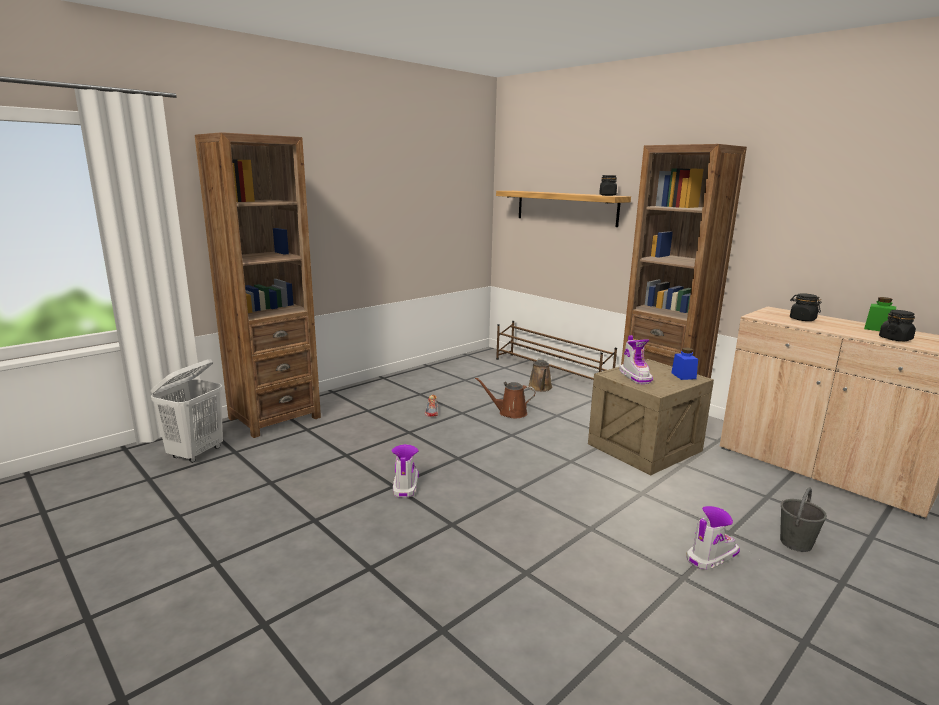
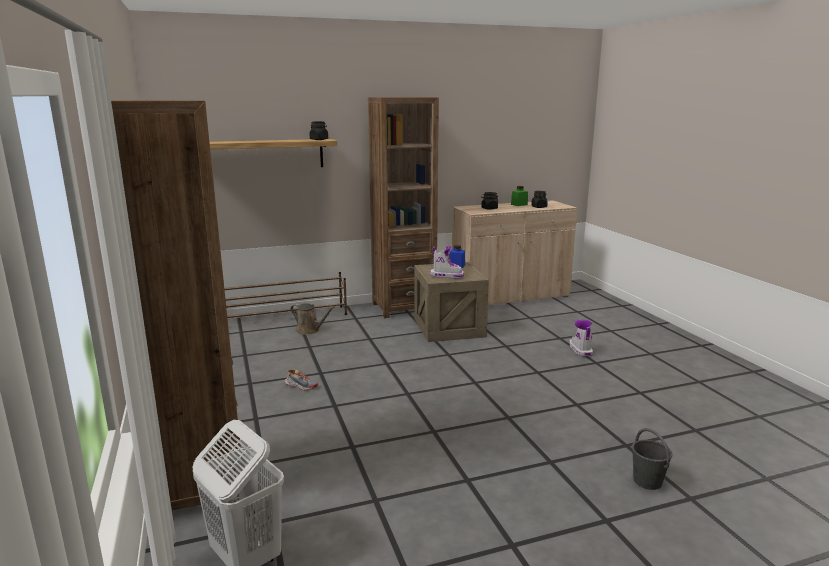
camera: 65 degrees left, 0 degrees up
(405, 486) = (437, 425): boot -> none
(509, 413) = (344, 354): brown watering can -> none
(795, 543) = (576, 327): grey bucket -> grey bucket (648, 481)

